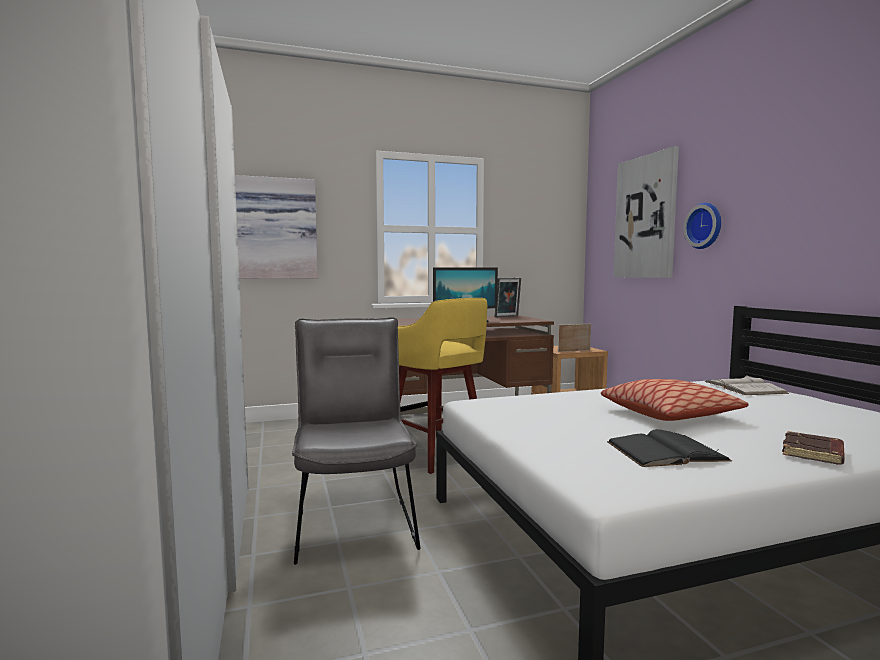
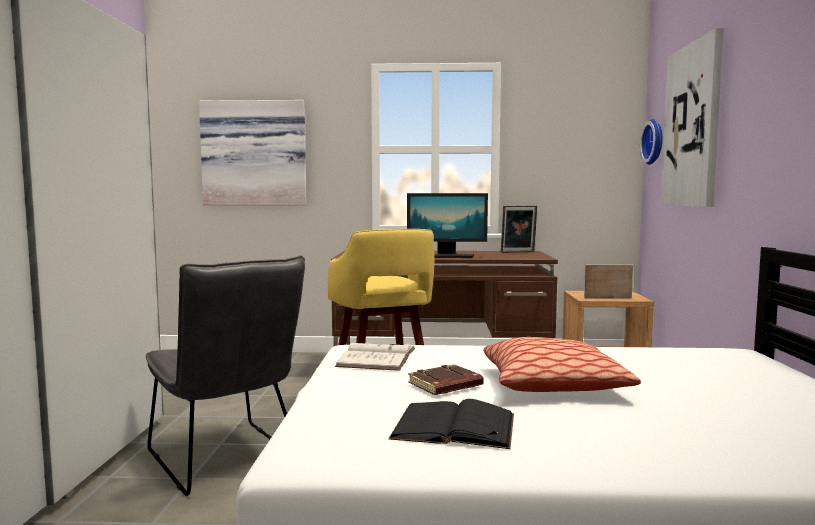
camera: 20 degrees right, 0 degrees up
(354, 520) = (227, 460): grey chair -> grey chair turned 135 degrees clockwise
(705, 226) = (745, 135): wall clock -> wall clock (655, 141)
(744, 387) = (737, 361): white book -> white book (377, 357)
(814, 453) = (646, 456): brown book -> brown book (445, 386)

